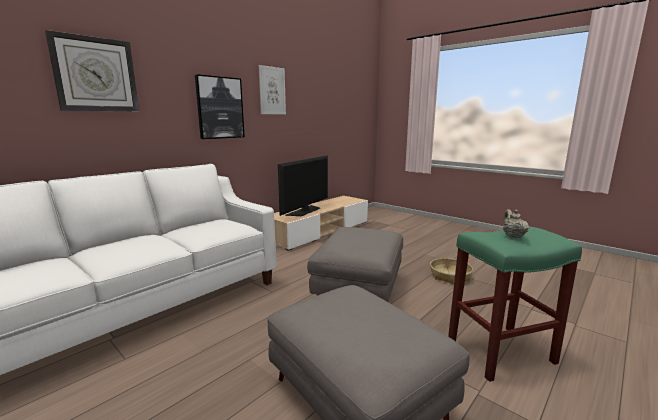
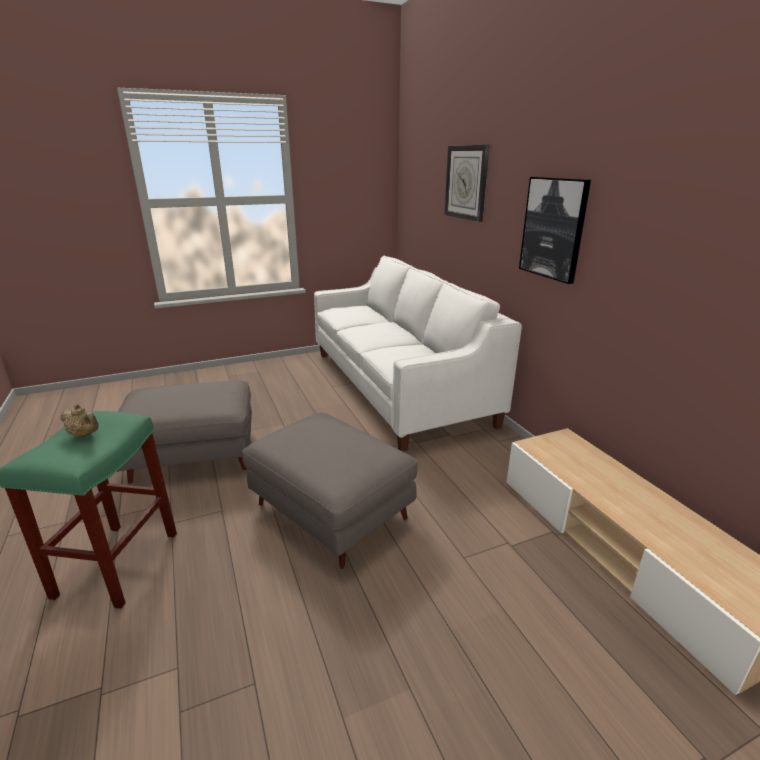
camera: 115 degrees right, 10 degrees up
(272, 91) = (654, 204): picture -> none
(305, 211) = (596, 475): television -> none
(450, 276) = (284, 653): basket -> none

